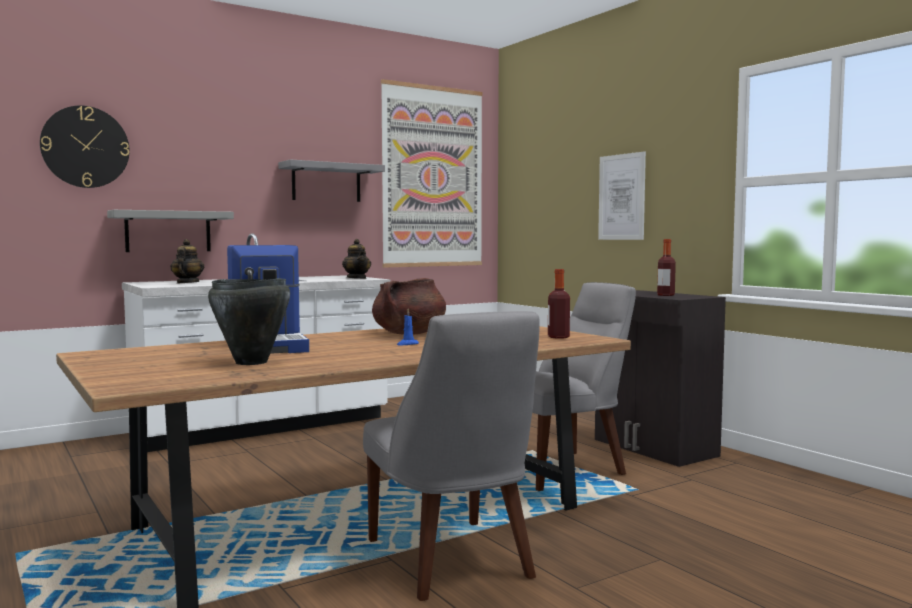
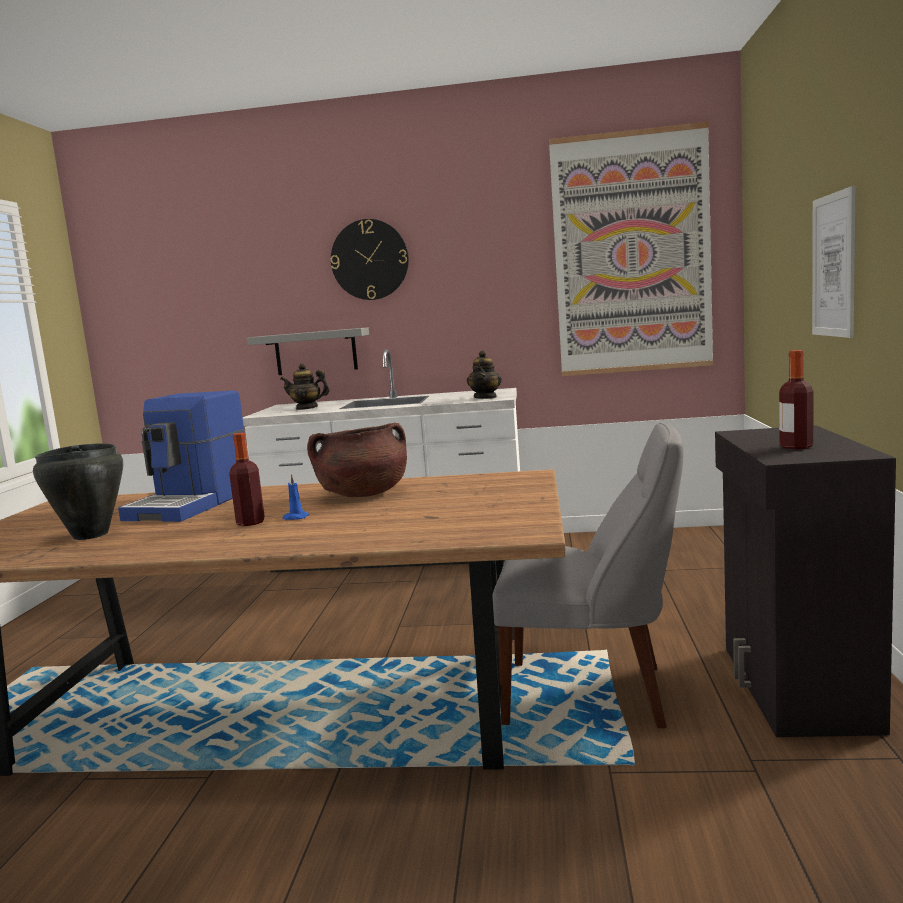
camera: 40 degrees right, 5 degrees up
(85, 147) = (236, 277): wall clock -> wall clock (369, 260)
(187, 283) = (307, 408): teapot -> teapot turned 120 degrees counterclockwise
(326, 182) = (483, 280): grey shelf -> none
(452, 562) = (244, 805): grey chair -> none
(558, 337) = (491, 522): bottle -> bottle (250, 522)

